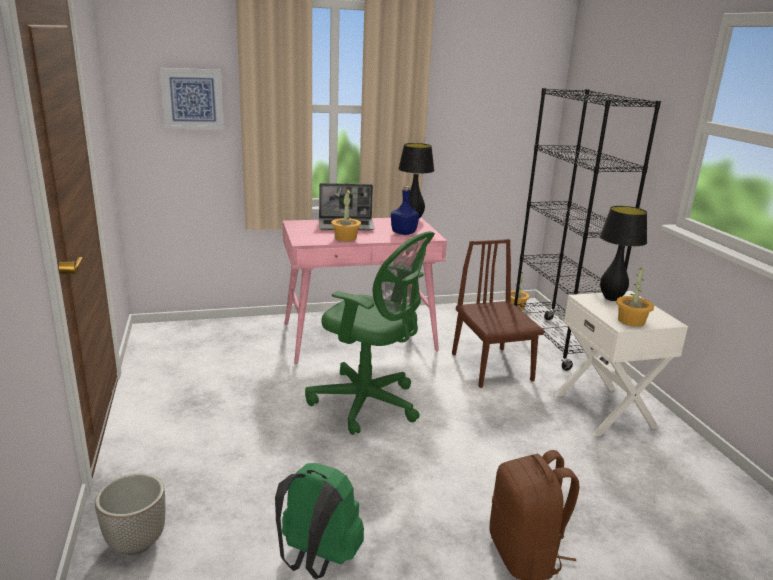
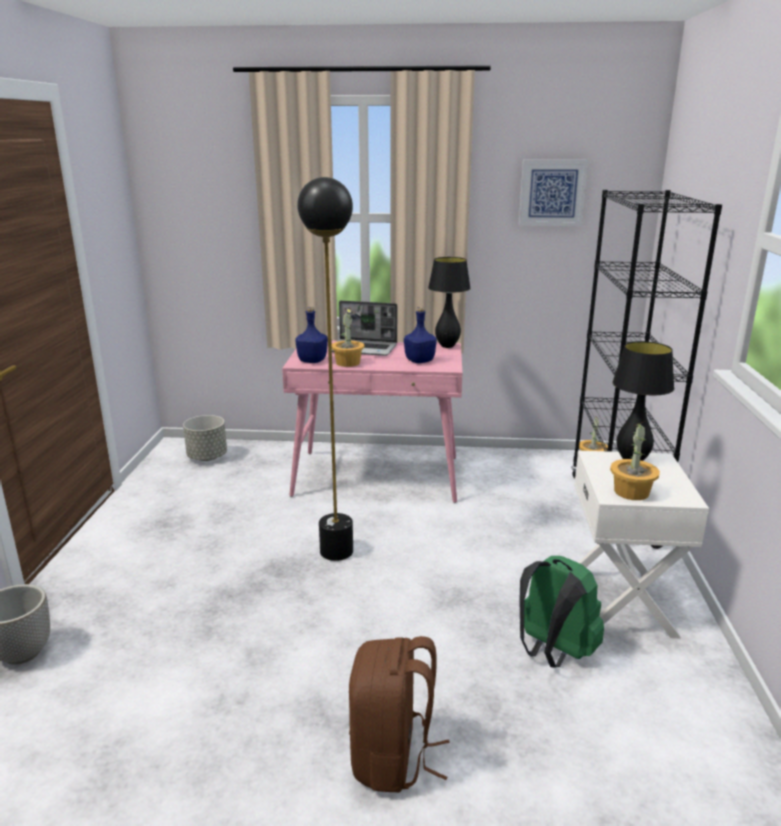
camera: 20 degrees right, 0 degrees up
(191, 337) = (207, 457): none -> grey planter
(192, 99) = (216, 208): picture -> picture (552, 193)
(313, 238) = (312, 361): none -> blue bottle
(316, 560) = (168, 709): green backpack -> green backpack (553, 652)
(369, 404) = (336, 552): green office chair -> black floor lamp
(491, 367) = (508, 529): brown chair -> none

